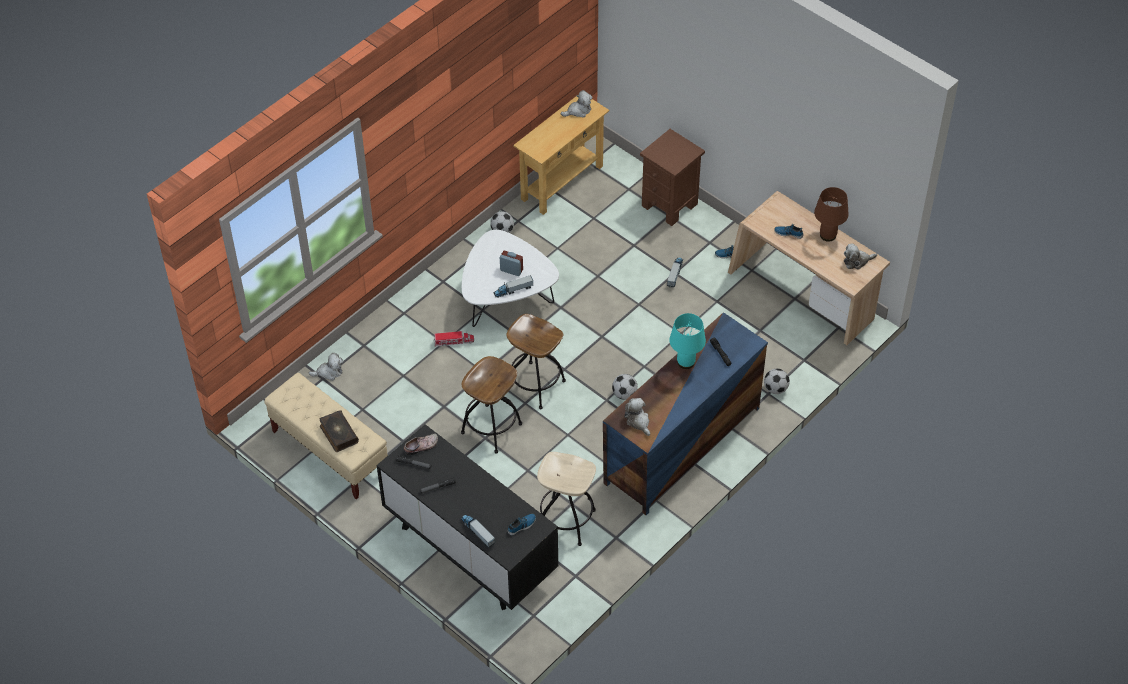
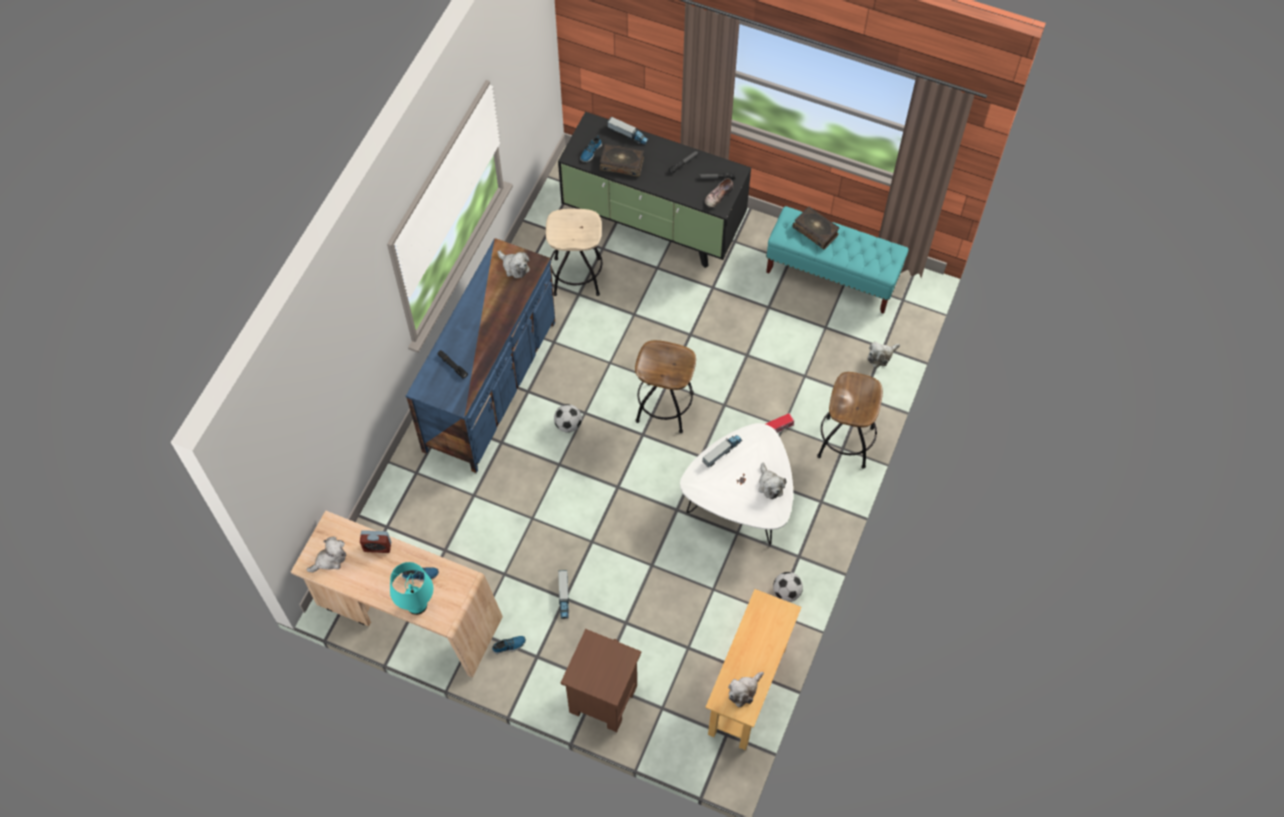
camera: 160 degrees right, 10 degrees up
(330, 451) = (832, 275): beige bench -> turquoise bench
(487, 257) = (770, 485): none -> plush toy
(491, 428) = (688, 346): brown stool -> brown stool (845, 442)
(497, 504) = (622, 164): none -> book
(511, 270) = (735, 477): alarm clock -> alarm clock (377, 547)
(685, 362) = (487, 345): turquoise table lamp -> turquoise table lamp (417, 604)
(775, 389) = (409, 481): football -> none
(827, 235) = (372, 587): brown table lamp -> none

